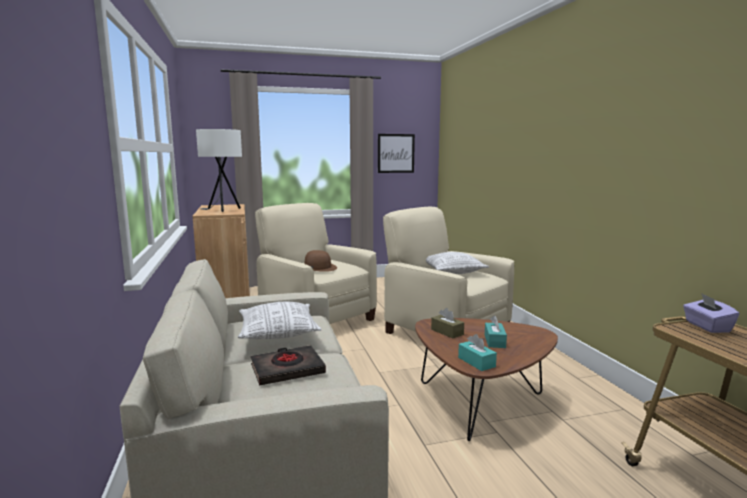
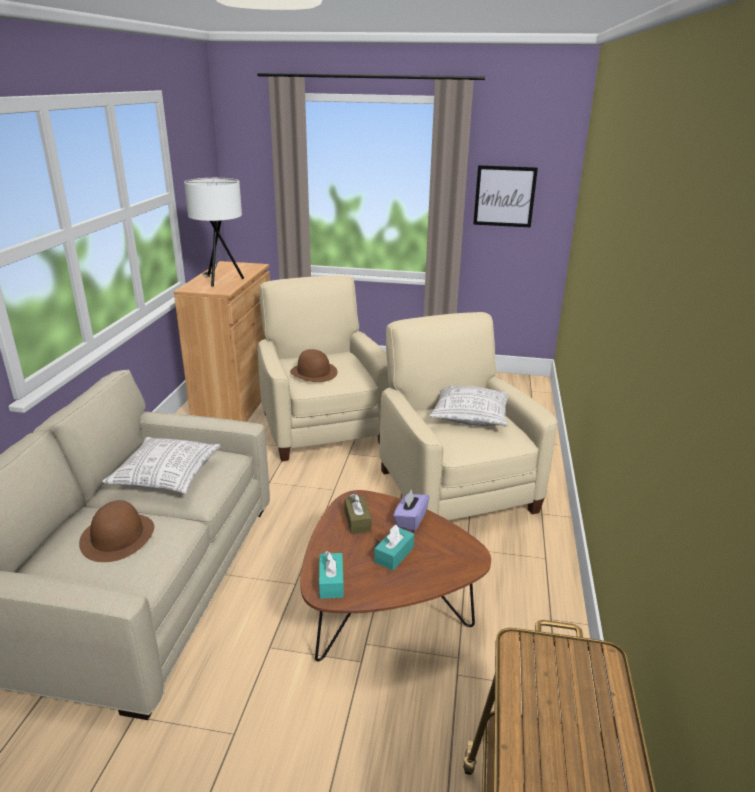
camera: 25 degrees right, 15 degrees up
(287, 370) = (117, 536): black book -> brown hat
(707, 327) = (571, 660): purple tissue box -> purple tissue box (410, 520)

